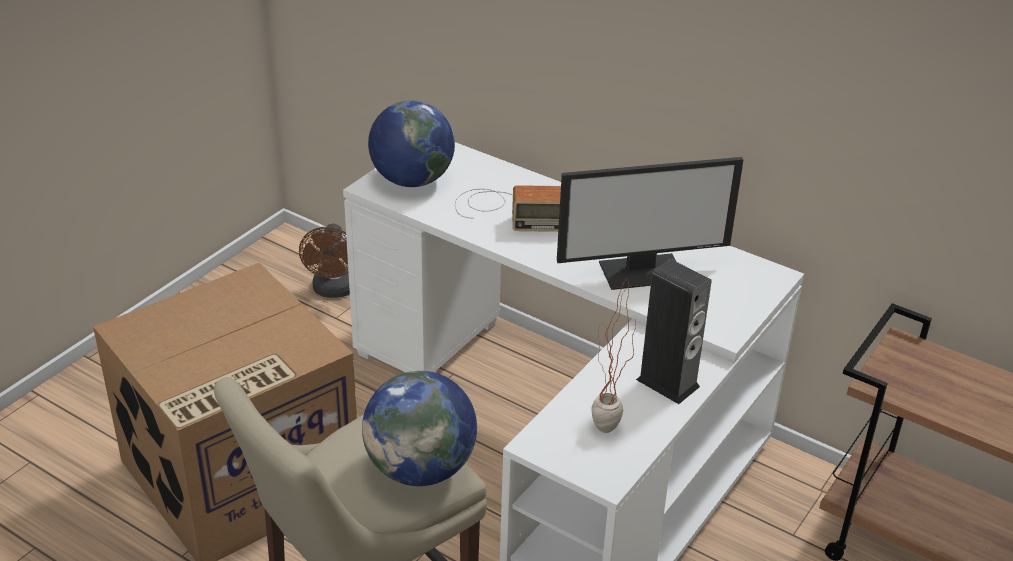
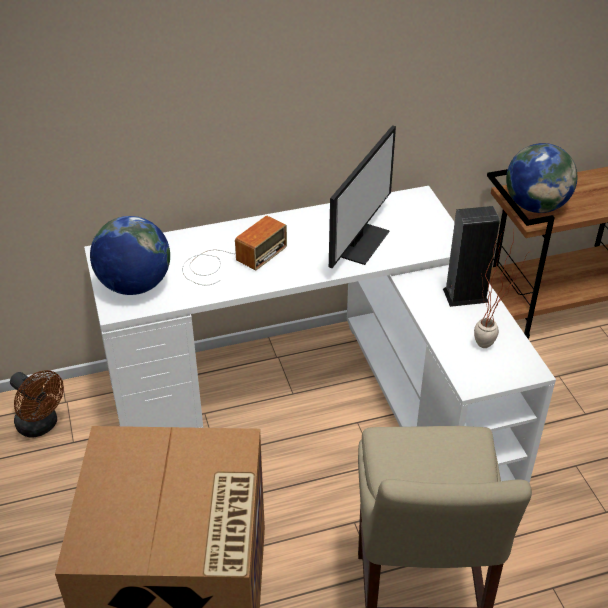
camera: 50 degrees left, 5 degrees up
(420, 469) = (457, 450): globe -> globe (536, 206)

